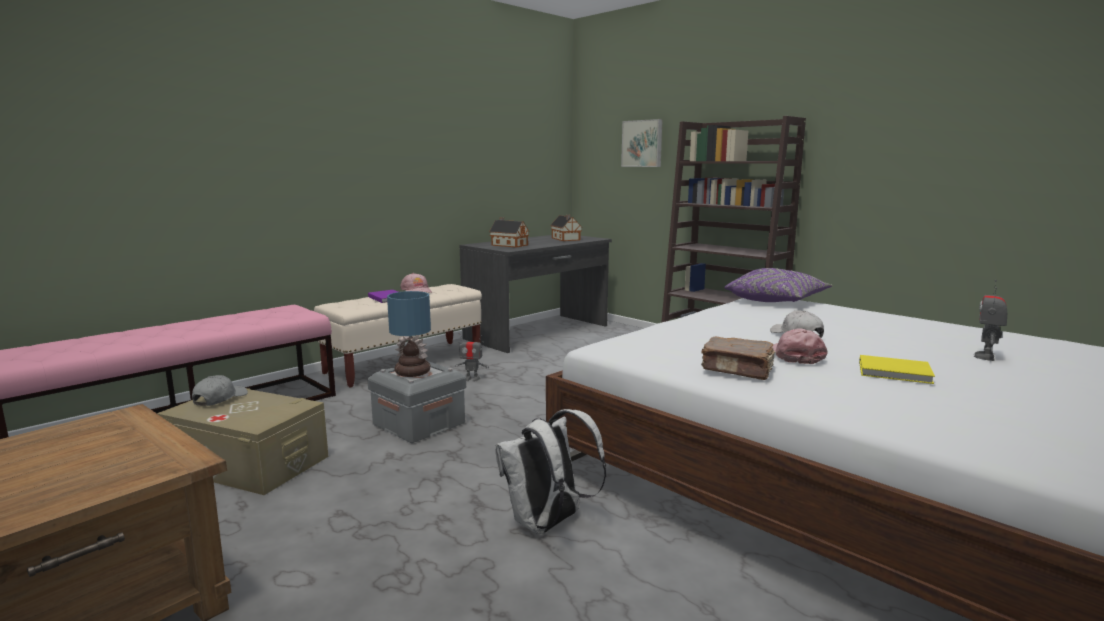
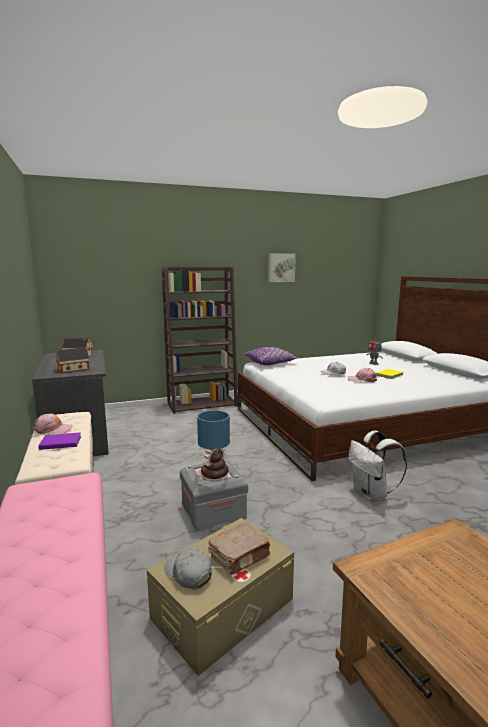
camera: 65 degrees left, 0 degrees up
(472, 379) = (146, 477): toy robot -> none
(643, 143) = (113, 279): picture -> picture (281, 267)
(738, 370) = (378, 390): brown book -> brown book (240, 557)

